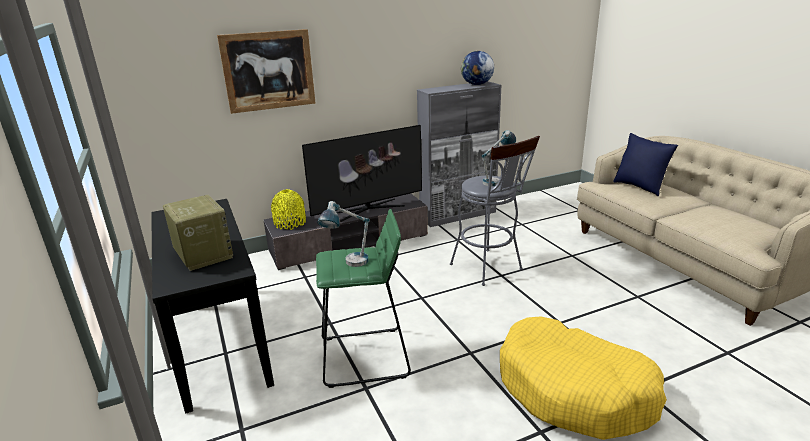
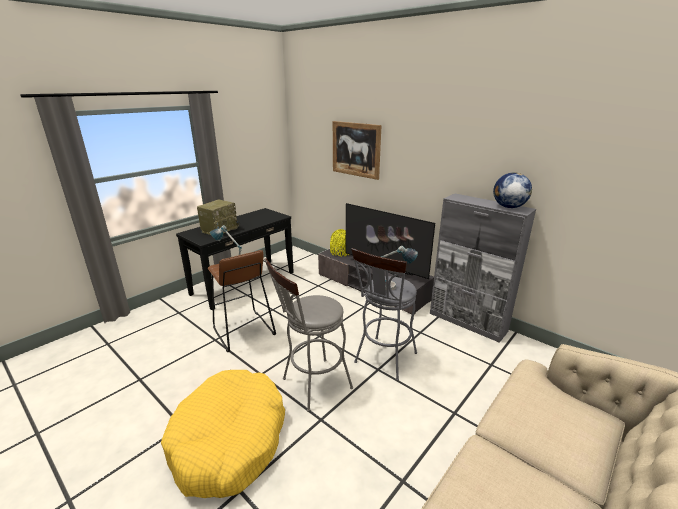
camera: 65 degrees right, 0 degrees up
(365, 357) = (243, 331): green stool -> brown stool
(508, 319) = (312, 386): none -> grey stool
(639, 187) = (560, 408): blue pillow -> none

